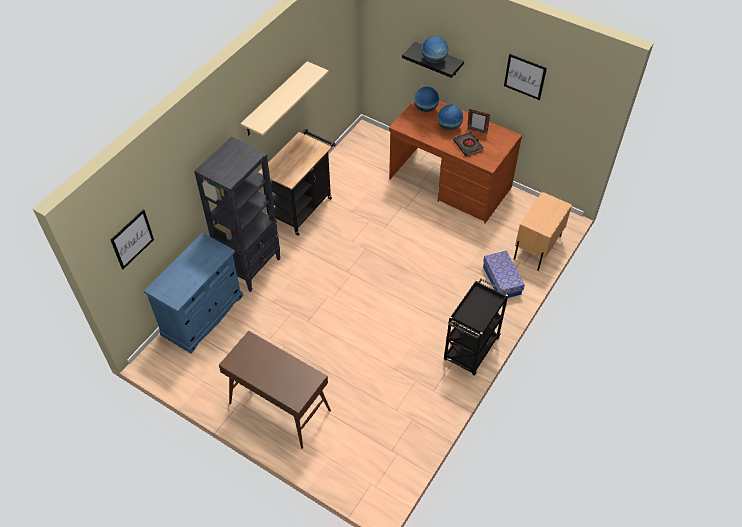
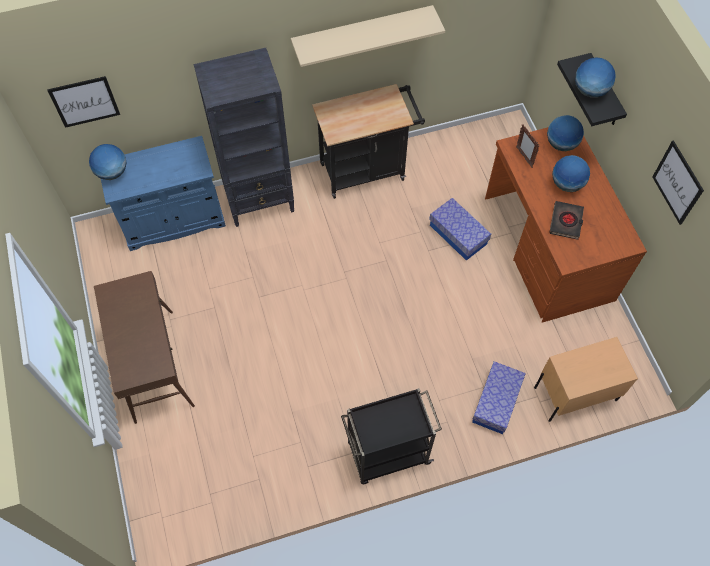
camera: 40 degrees right, 10 degrees up
(162, 290) = (112, 172): none -> globe
(393, 208) = (458, 234): none -> storage box
(477, 131) = (594, 210): picture frame -> picture frame (524, 157)

